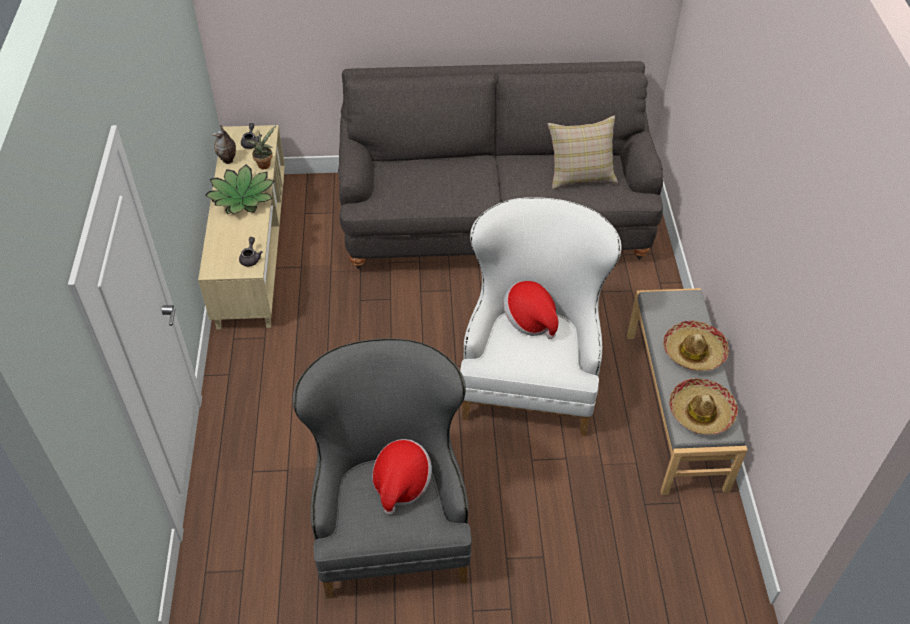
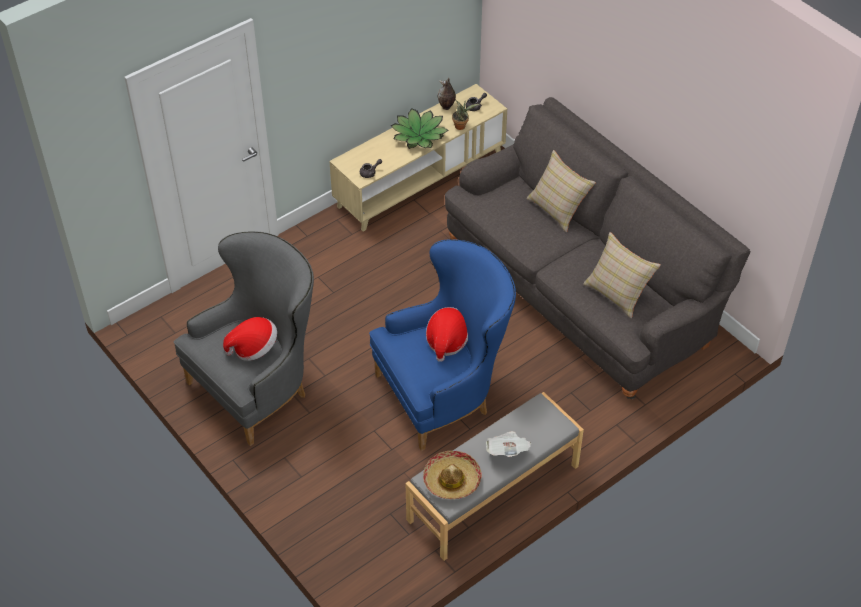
camera: 55 degrees right, 0 degrees up
(444, 157) = (558, 208): none -> beige pillow
(530, 379) = (444, 393): white armchair -> blue armchair
(694, 352) = (507, 451): hat -> newspaper

